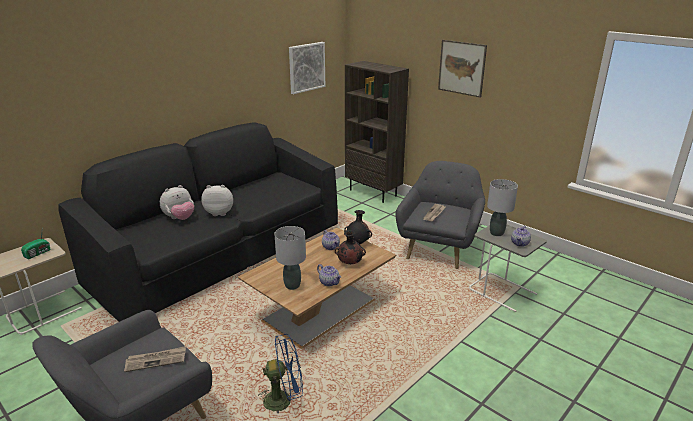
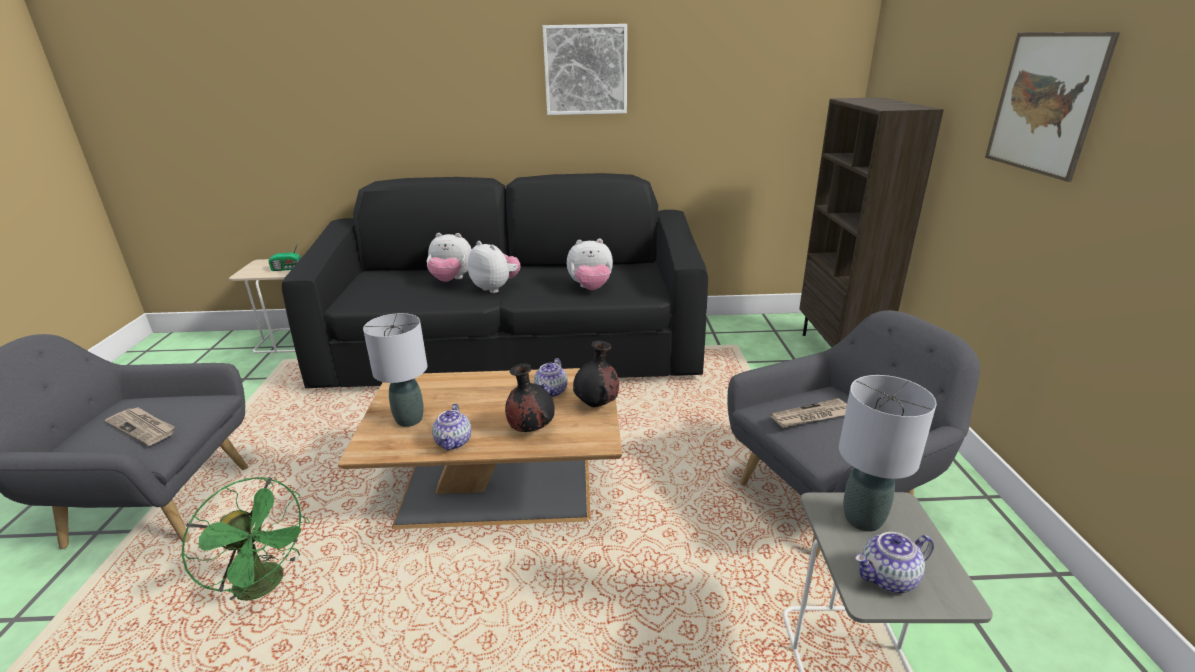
camera: 45 degrees right, 0 degrees up
(270, 195) = (591, 288): none -> plush toy
(284, 399) = (267, 586): blue fan -> green fan
(306, 67) = (764, 100): picture -> picture (585, 70)

